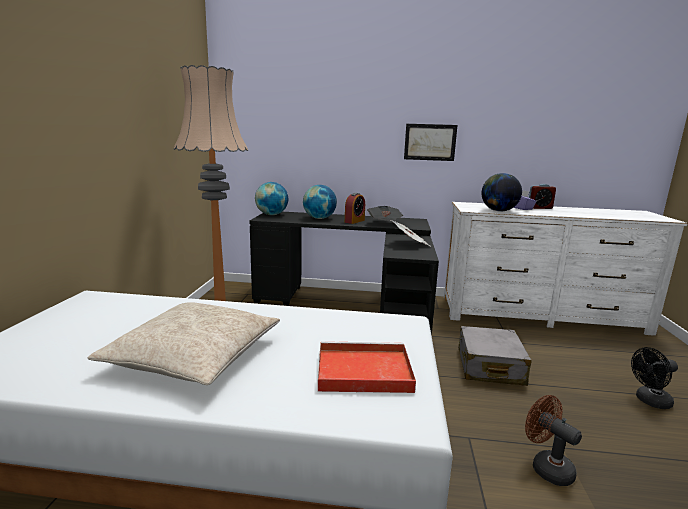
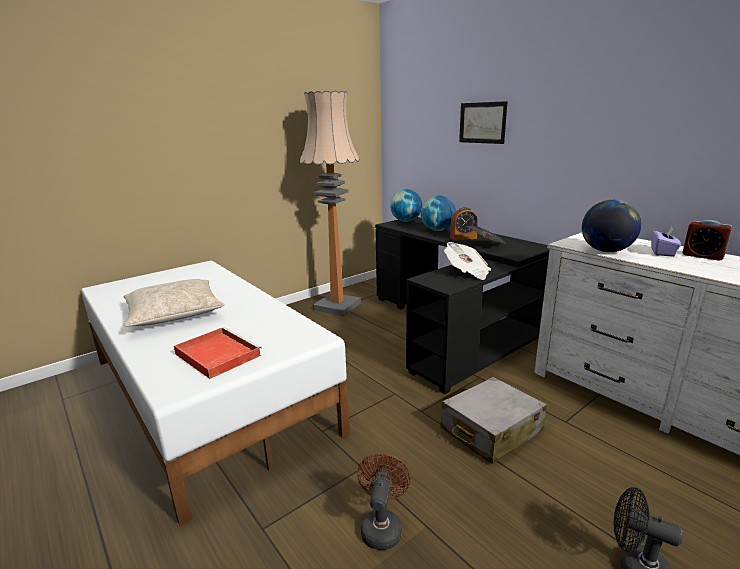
camera: 45 degrees right, 5 degrees up
(430, 142) = (568, 151): picture -> picture (482, 122)

